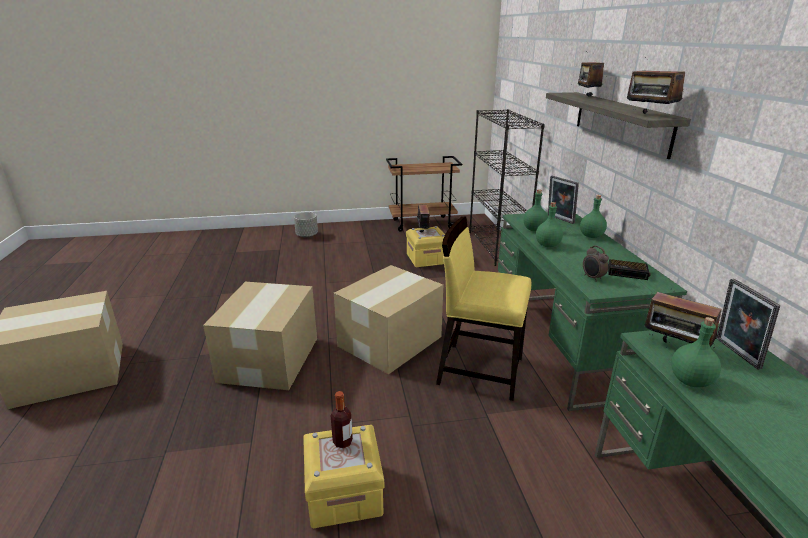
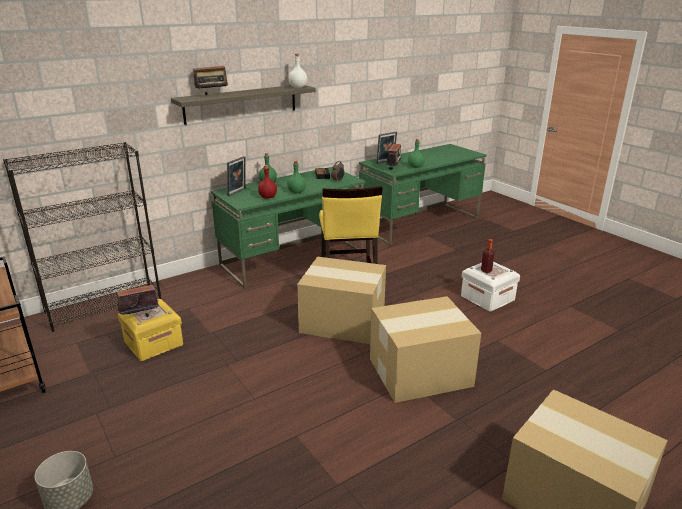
camera: 115 degrees left, 0 degrees up
(344, 493) = (487, 298): yellow storage box -> white storage box
(534, 229) = (268, 197): green bottle -> red bottle
(649, 115) = (298, 87): radio -> white bottle

